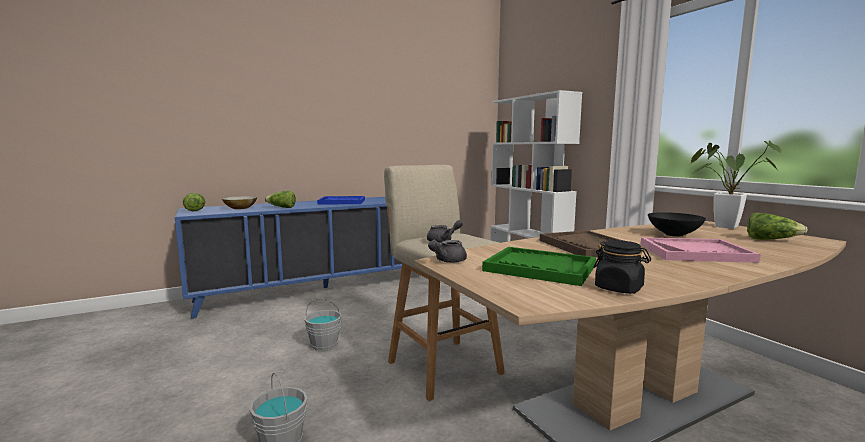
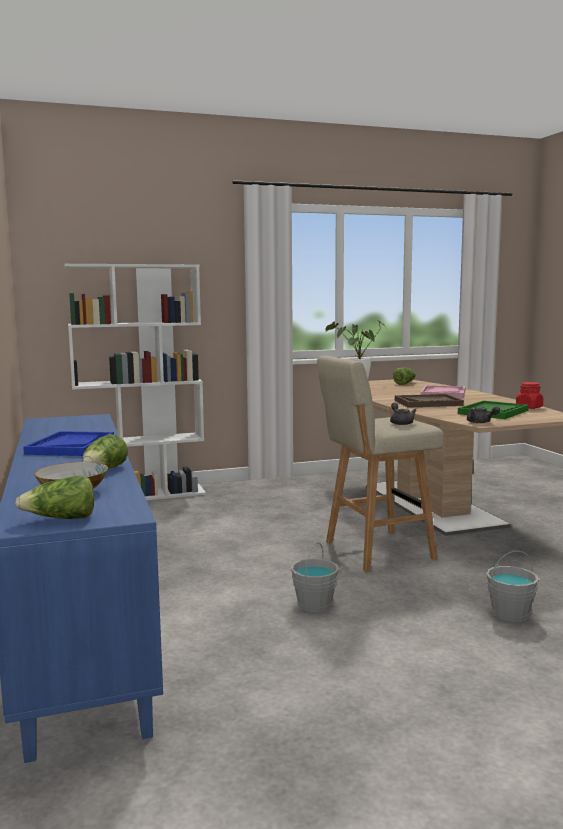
camera: 80 degrees left, 0 degrees up
(619, 288) = (529, 407): black jar -> red jar
(673, 235) = (387, 390): black bowl -> none

